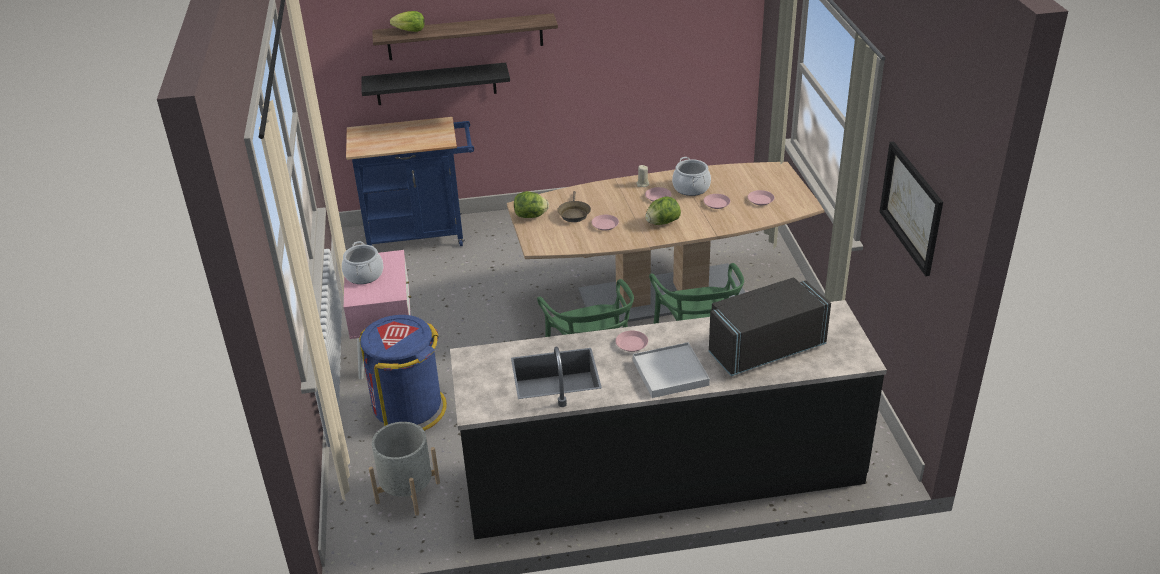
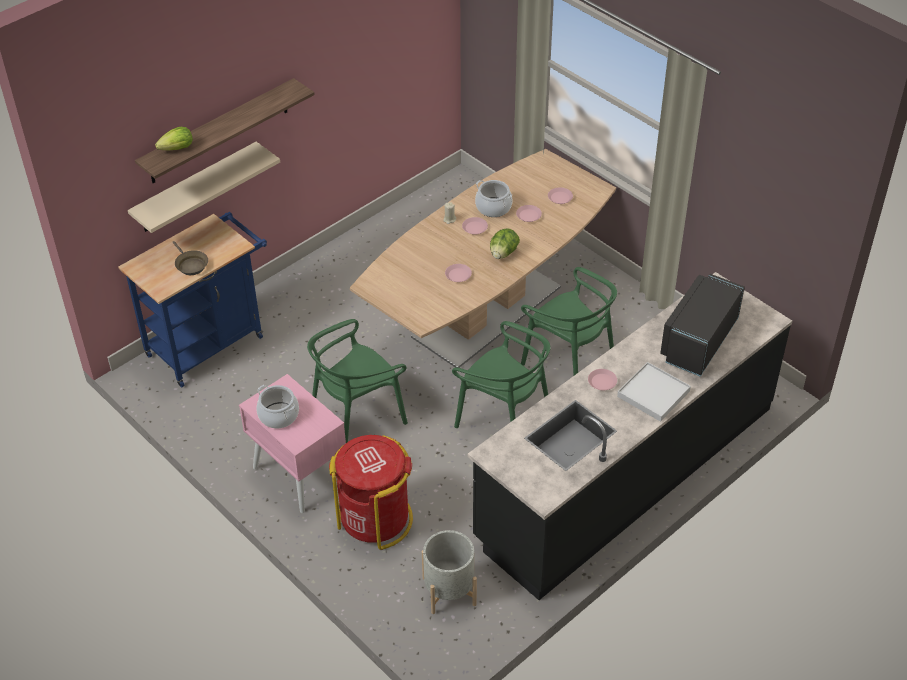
camera: 35 degrees left, 10 degrees up
(409, 409) = (375, 519): blue trash can -> red trash can
(436, 84) = (195, 188): black shelf -> beige shelf
(474, 330) = (357, 418): none -> green chair
(531, 216) = (386, 292): lettuce -> none
(574, 213) = (420, 274): brown frying pan -> brown frying pan (190, 265)
(911, 207) = (761, 183): picture -> none

